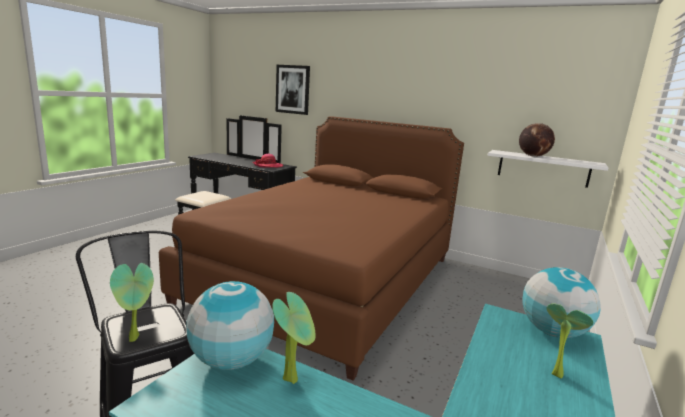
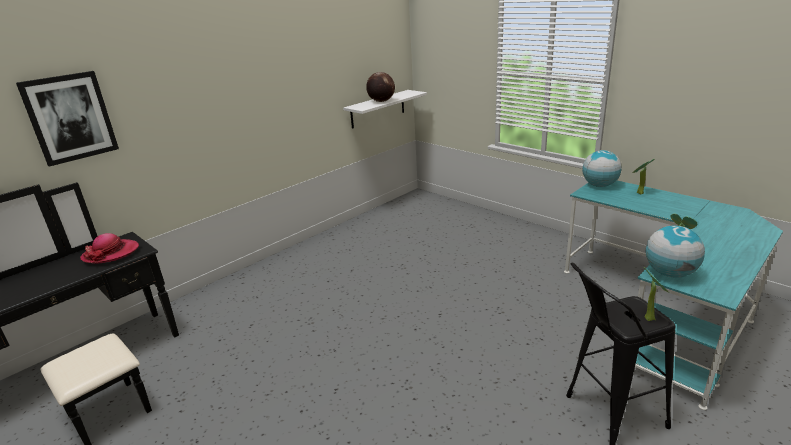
camera: 70 degrees left, 10 degrees up
(328, 279) = (350, 300): brown bed -> none

